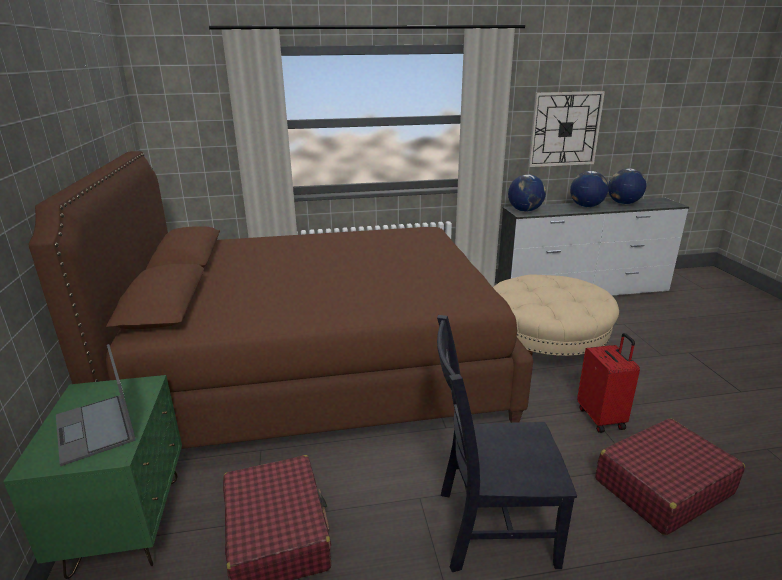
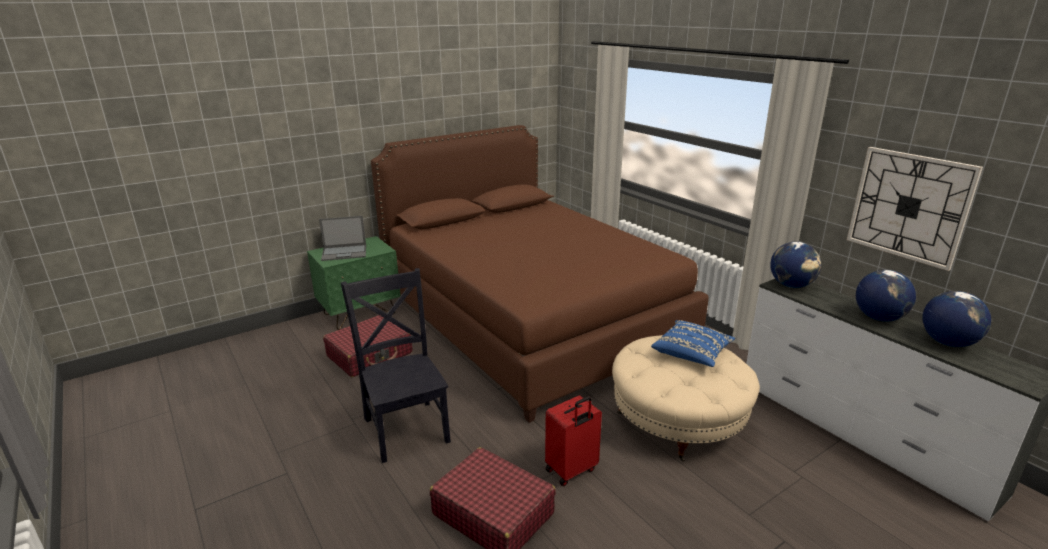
camera: 65 degrees right, 0 degrees up
(95, 428) = (345, 253): laptop -> laptop turned 135 degrees counterclockwise
(537, 285) = (691, 354): none -> blue pillow

